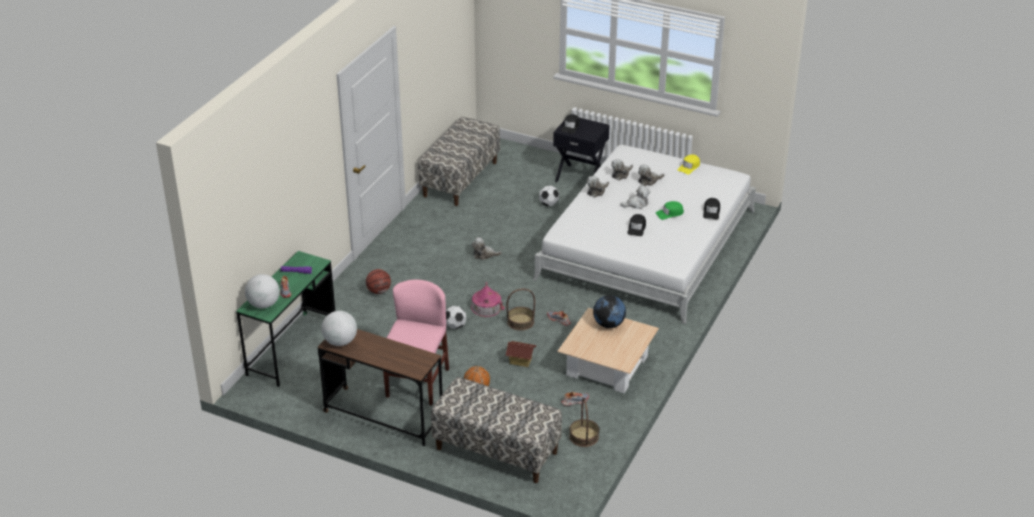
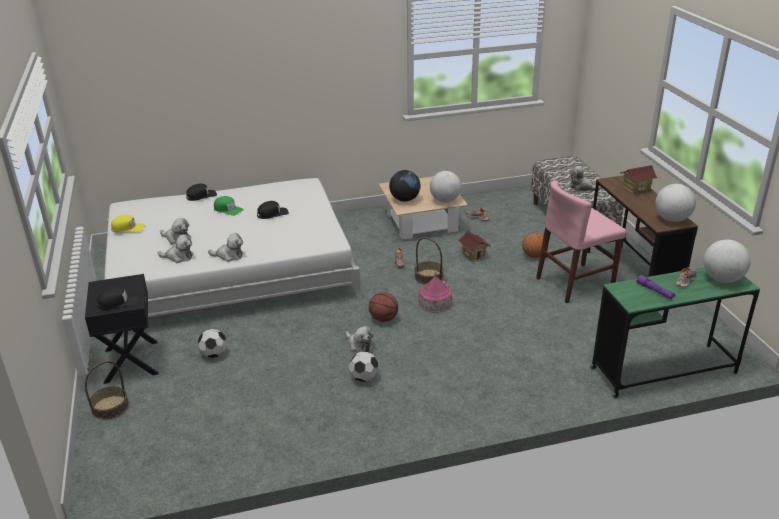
camera: 130 degrees left, 5 degrees down
(379, 291) = (508, 374): basketball -> basketball (383, 319)
(399, 362) = (636, 188): none -> toy house
(455, 326) = (484, 303): football -> football (364, 378)
(460, 179) = (222, 451): bench -> none
(579, 343) = (445, 200): none -> globe
(584, 436) = (503, 201): basket -> basket (110, 407)
(636, 204) = (231, 227): plush toy -> plush toy (581, 187)

